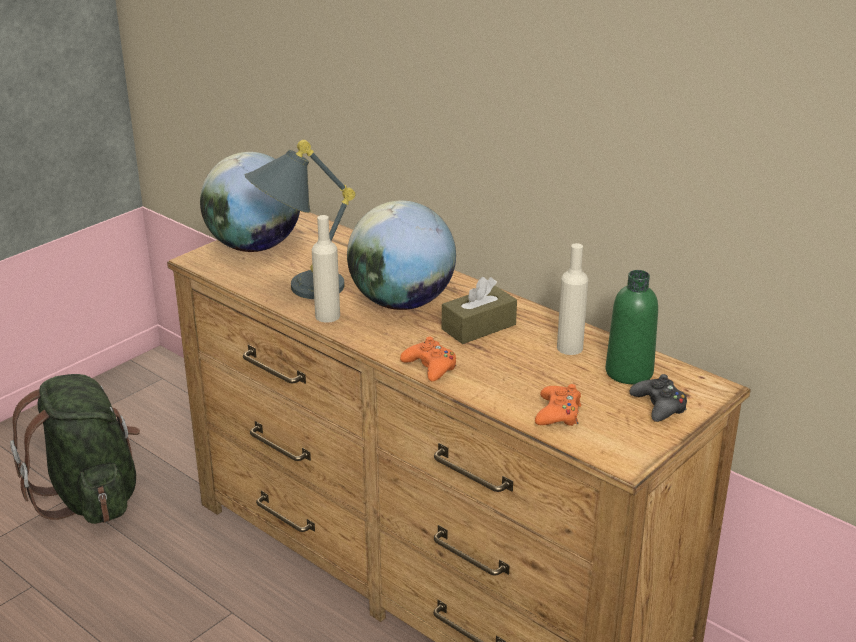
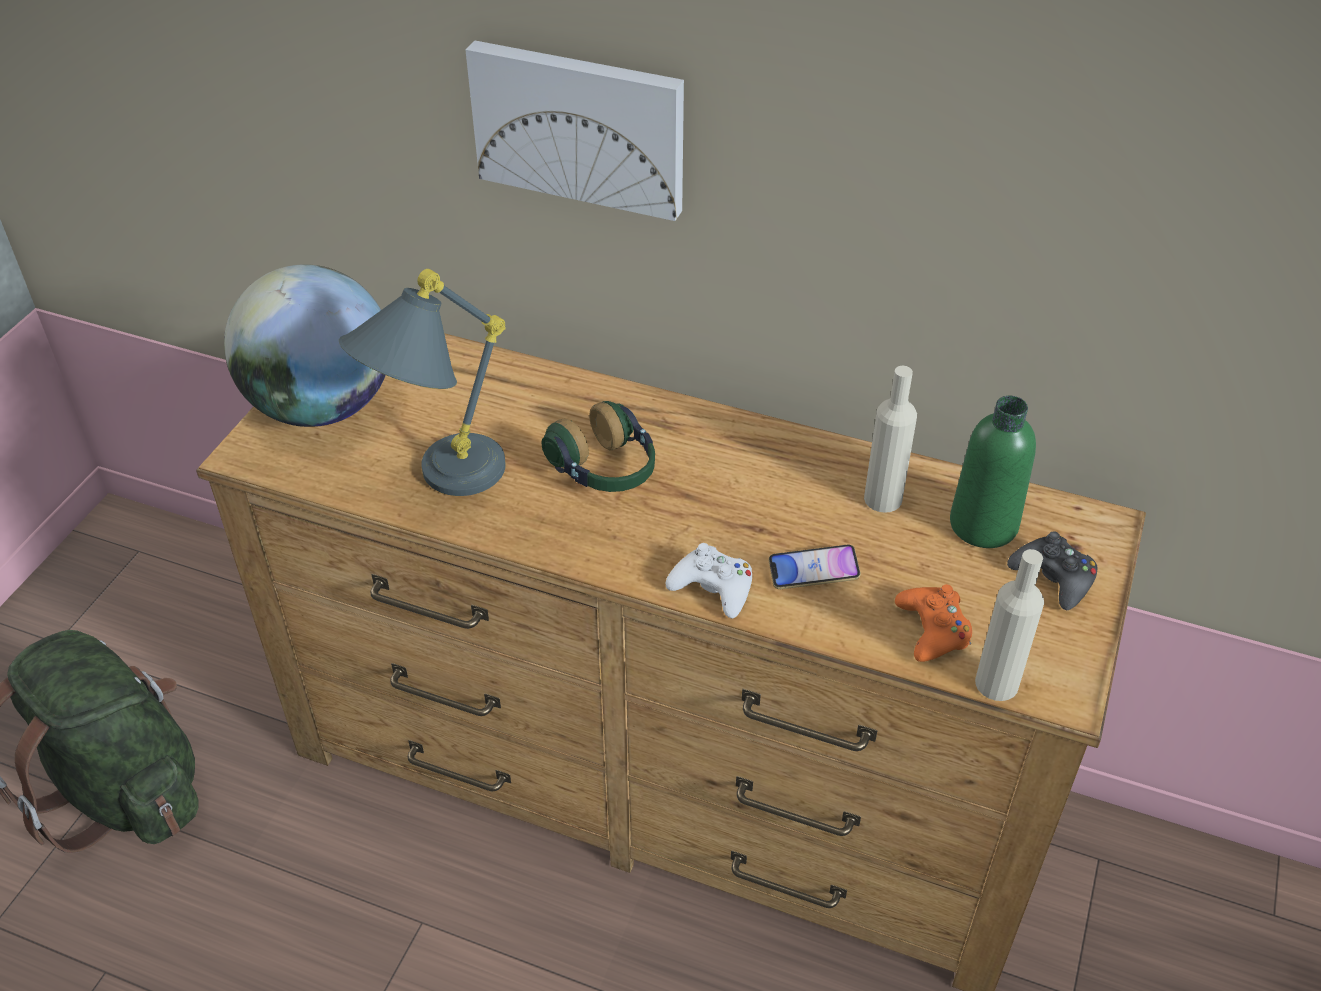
camera: 20 degrees left, 15 degrees up
(327, 316) = (510, 524): beige bottle -> beige bottle (996, 683)
(401, 303) = (605, 470): globe -> headphones
(428, 87) = (580, 126): none -> picture
(430, 367) = (713, 588): orange game controller -> white game controller
(478, 327) = (739, 490): brown tissue box -> none
(499, 372) = (813, 571): none -> phone

